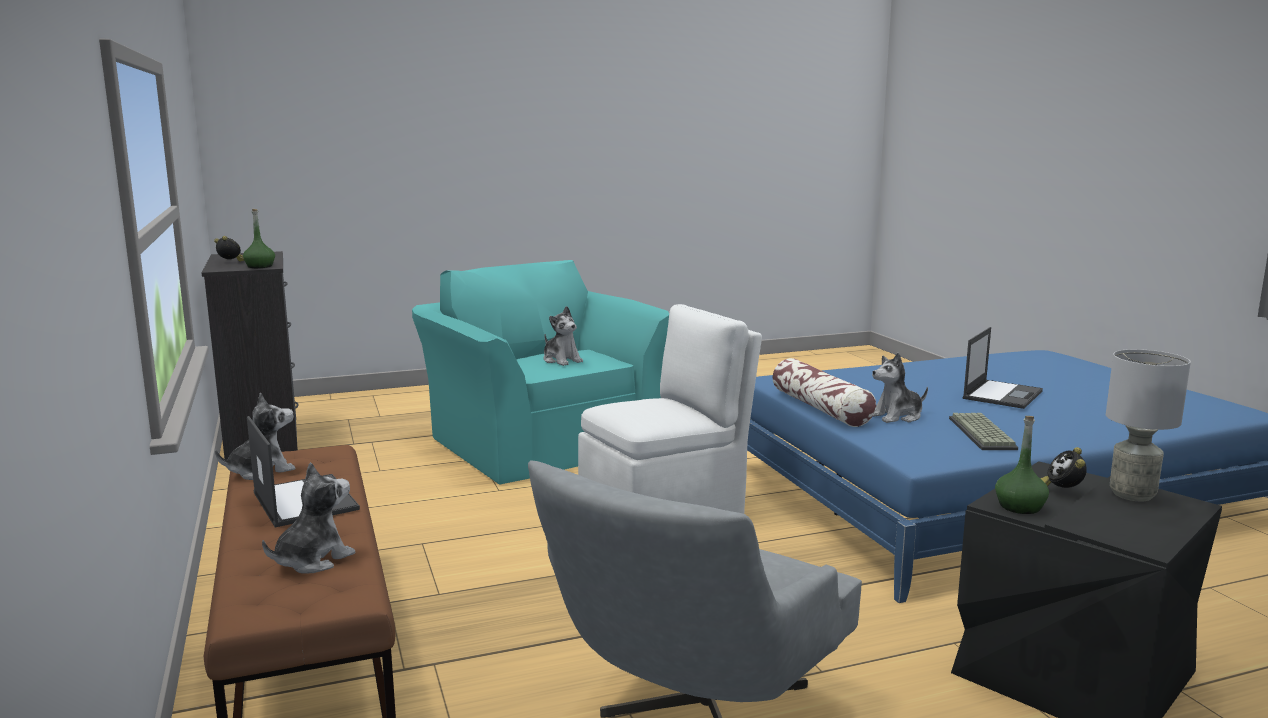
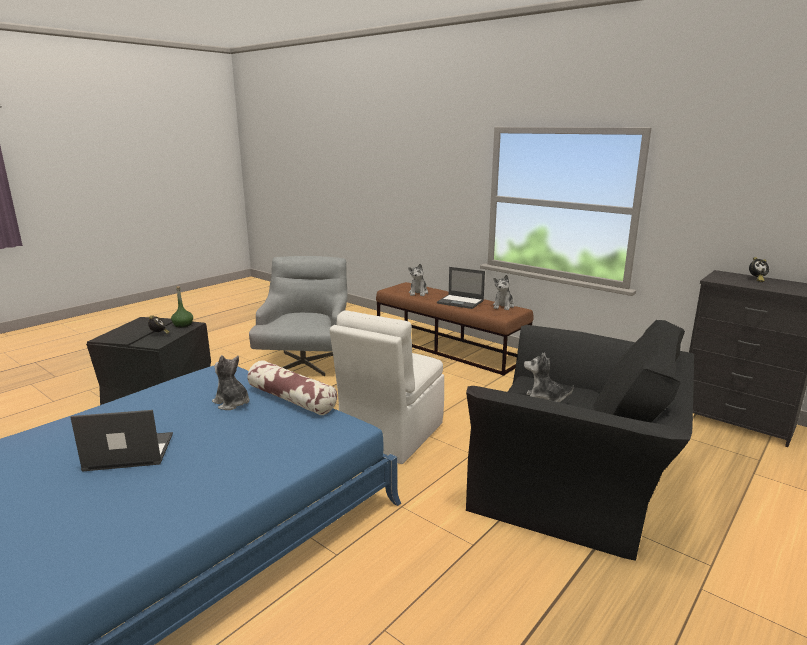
camera: 150 degrees right, 5 degrees up
(260, 266) = (719, 279): green bottle -> none
(541, 439) = (577, 486): turquoise armchair -> black armchair
(897, 416) = (232, 403): plush toy -> plush toy turned 90 degrees counterclockwise
(984, 434) = (171, 398): keyboard -> none
(1002, 394) = (128, 452): laptop -> laptop turned 75 degrees clockwise
(1132, 495) = (127, 335): grey table lamp -> none

